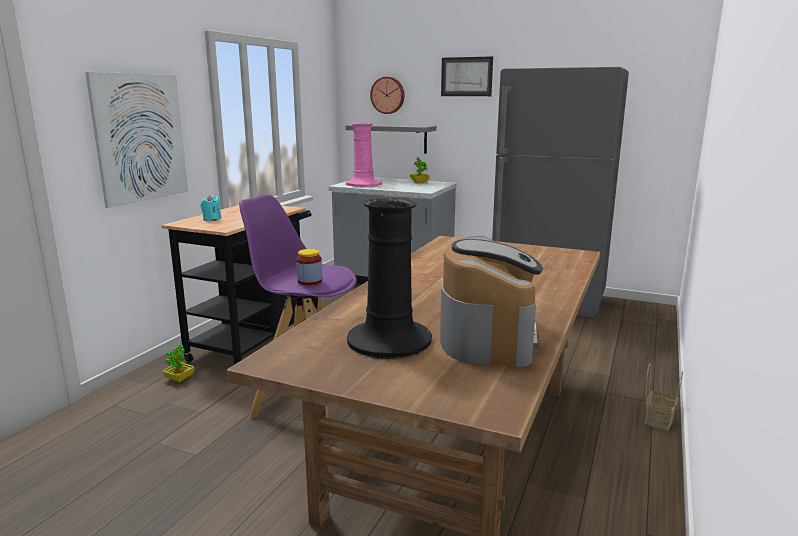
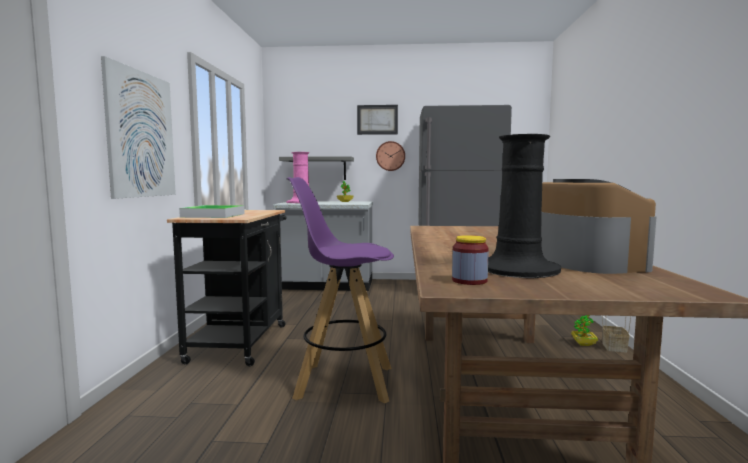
camera: 20 degrees left, 10 degrees down
(179, 379) = (188, 379): potted plant -> potted plant (583, 344)
(212, 219) = (213, 215): turquoise candle -> tray
(310, 281) = (361, 250): jar -> jar (469, 281)
(388, 95) = (311, 134): wall clock -> wall clock (390, 156)

